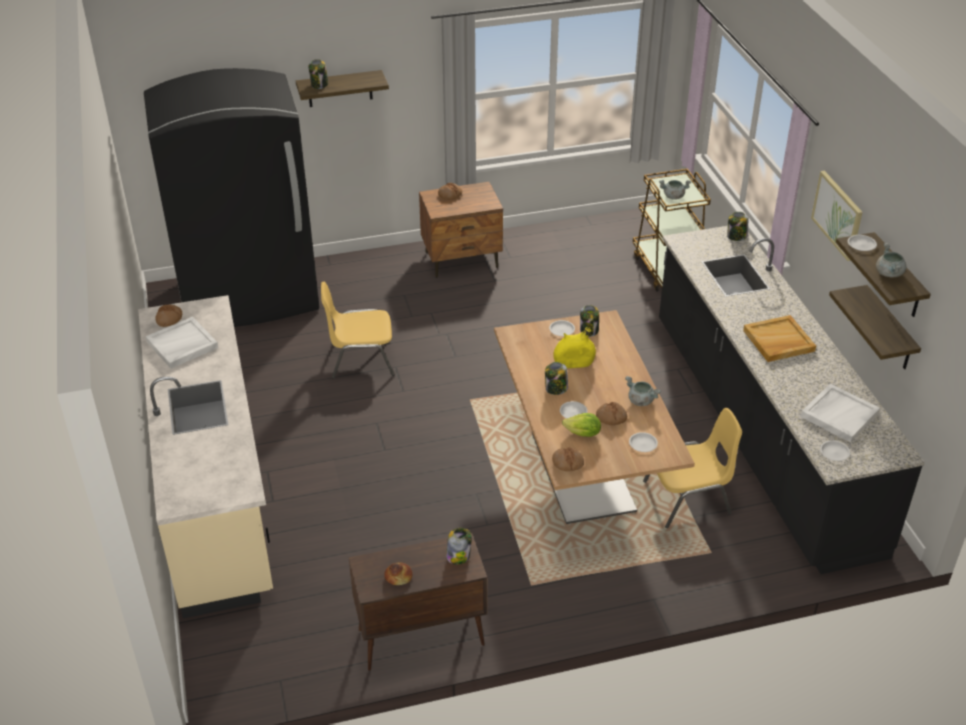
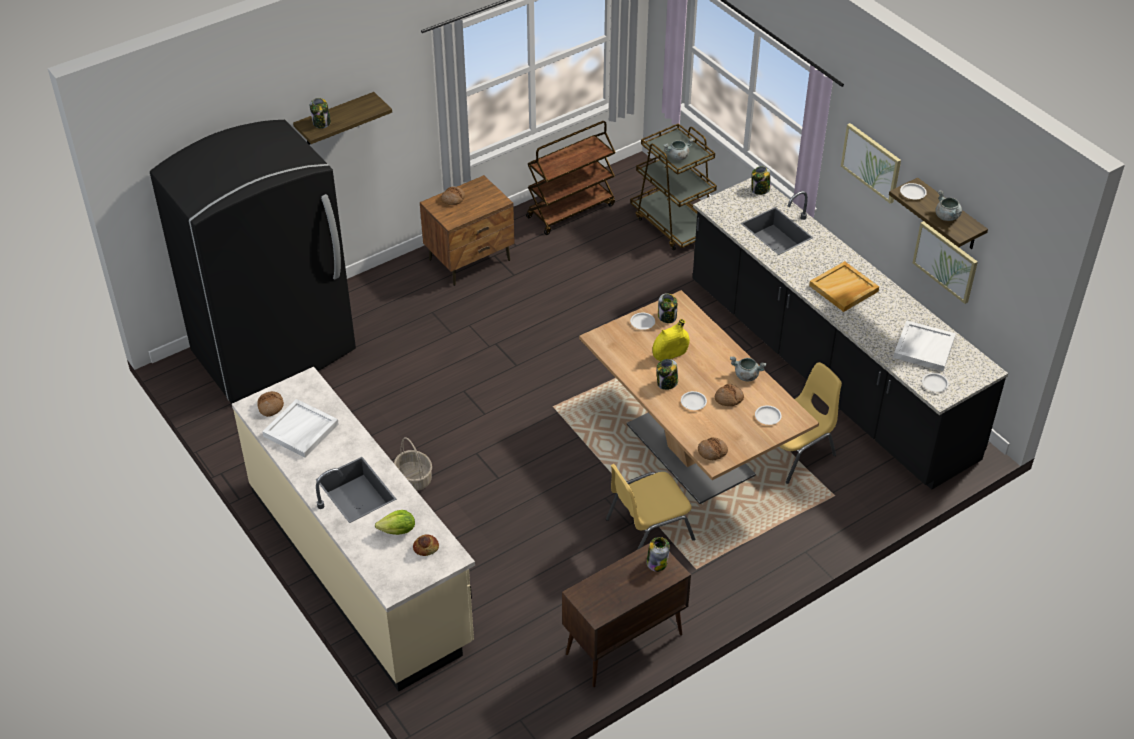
camera: 20 degrees left, 5 degrees up
(307, 431) = (413, 479): none -> basket
(361, 359) = (425, 391): yellow chair -> yellow chair (648, 529)
(398, 576) = (615, 596): bread -> bread (426, 547)
(576, 238) = (571, 210): none -> brown cart
(583, 434) = (712, 420): lettuce -> lettuce (398, 531)
(889, 330) = (945, 261): shelf -> picture

